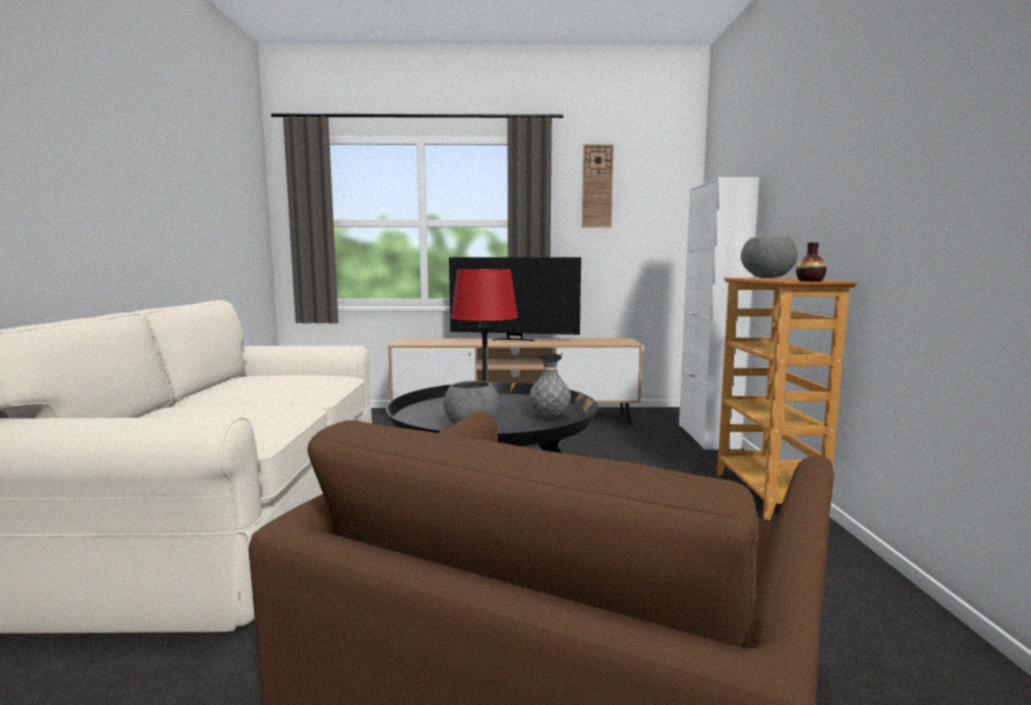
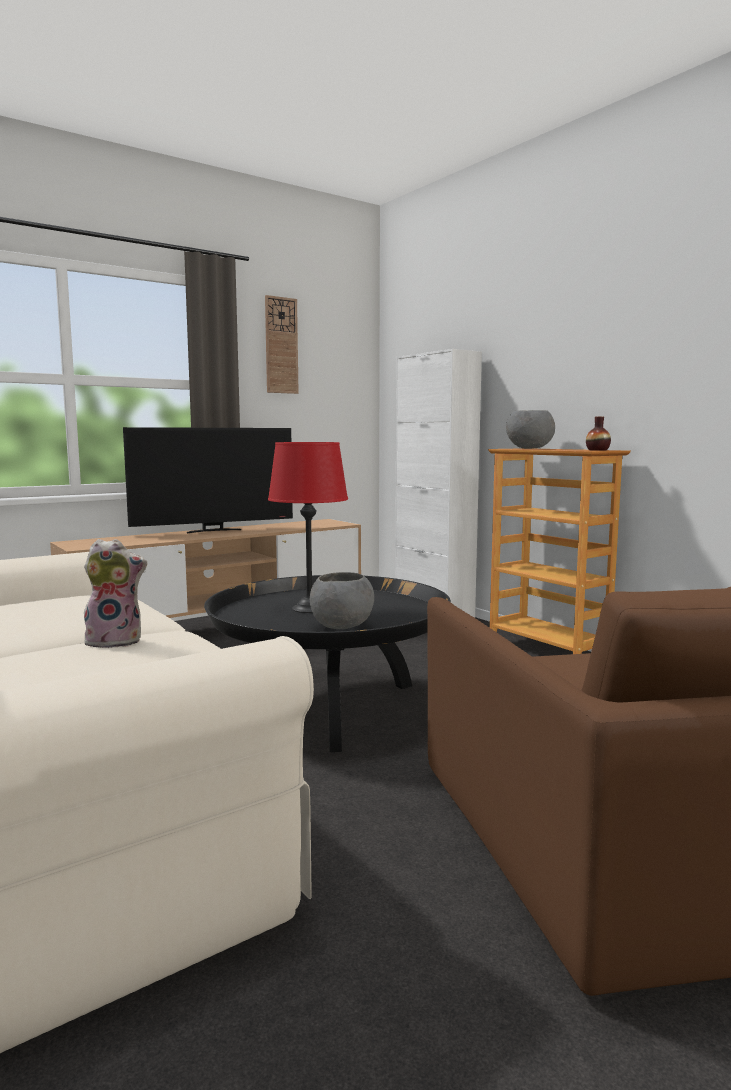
camera: 35 degrees left, 0 degrees up
(254, 406) = (116, 641): none -> plush toy
(550, 417) = (390, 605): grey vase -> none

